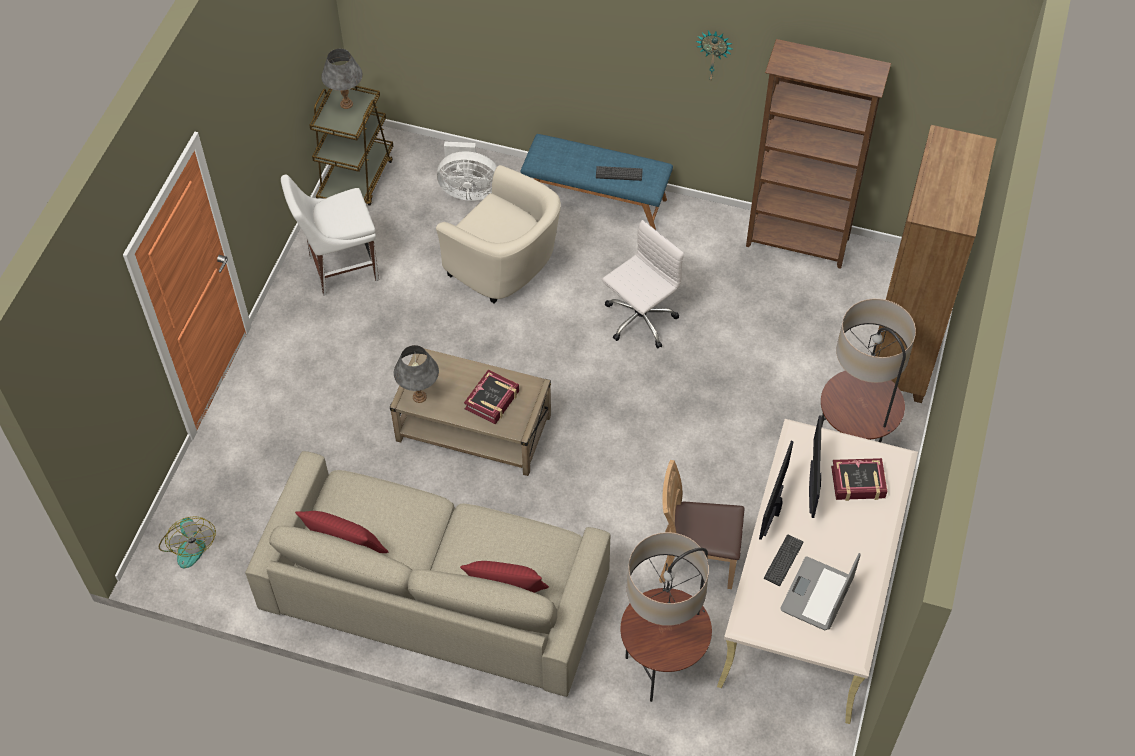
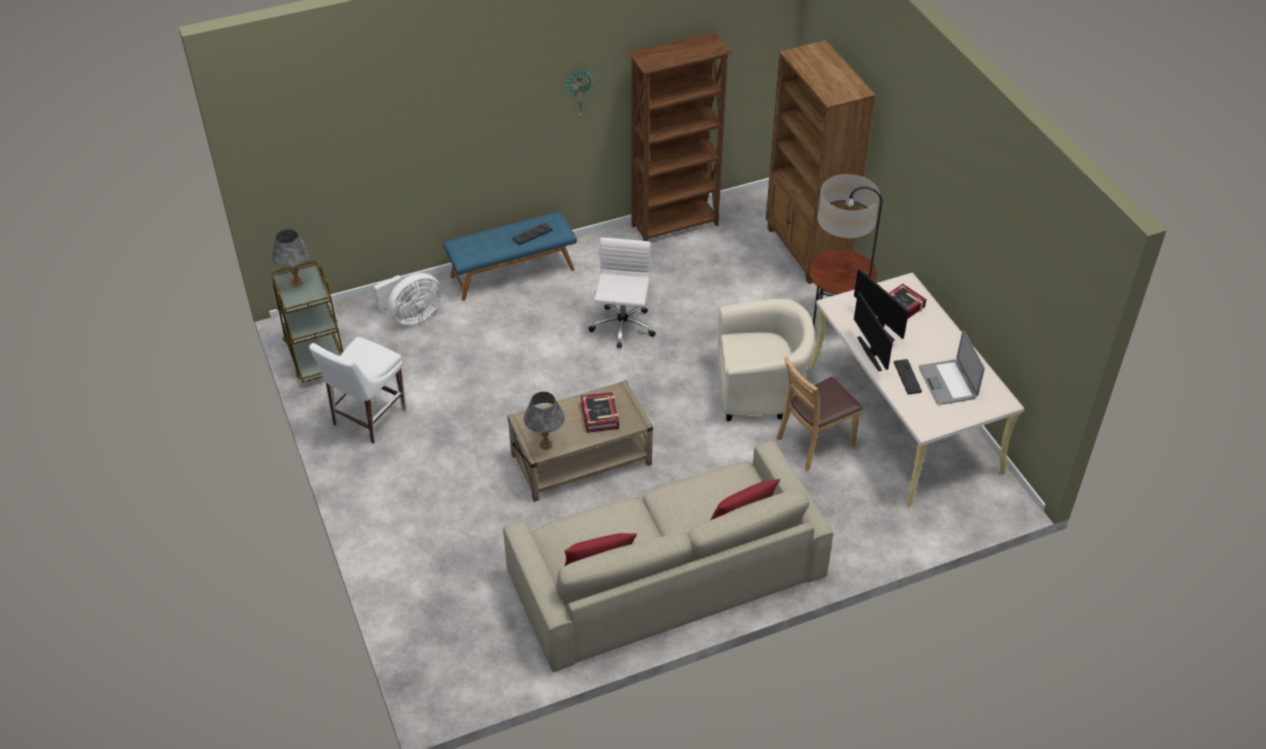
camera: 40 degrees left, 10 degrees down
(188, 545) = (449, 670): fan -> none
(506, 268) = (494, 349): beige armchair -> beige armchair (760, 391)
(662, 668) = (863, 519): floor lamp -> none

